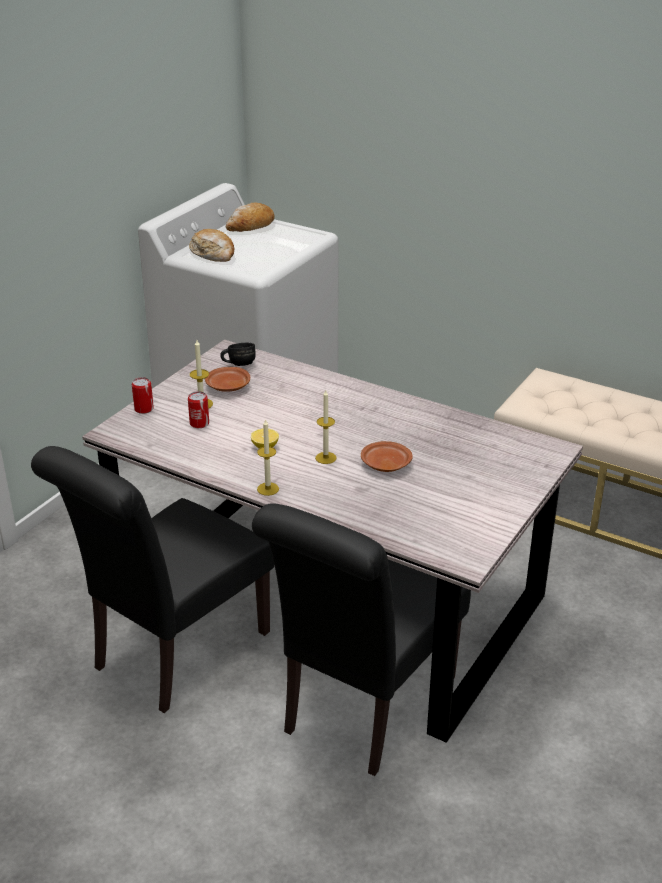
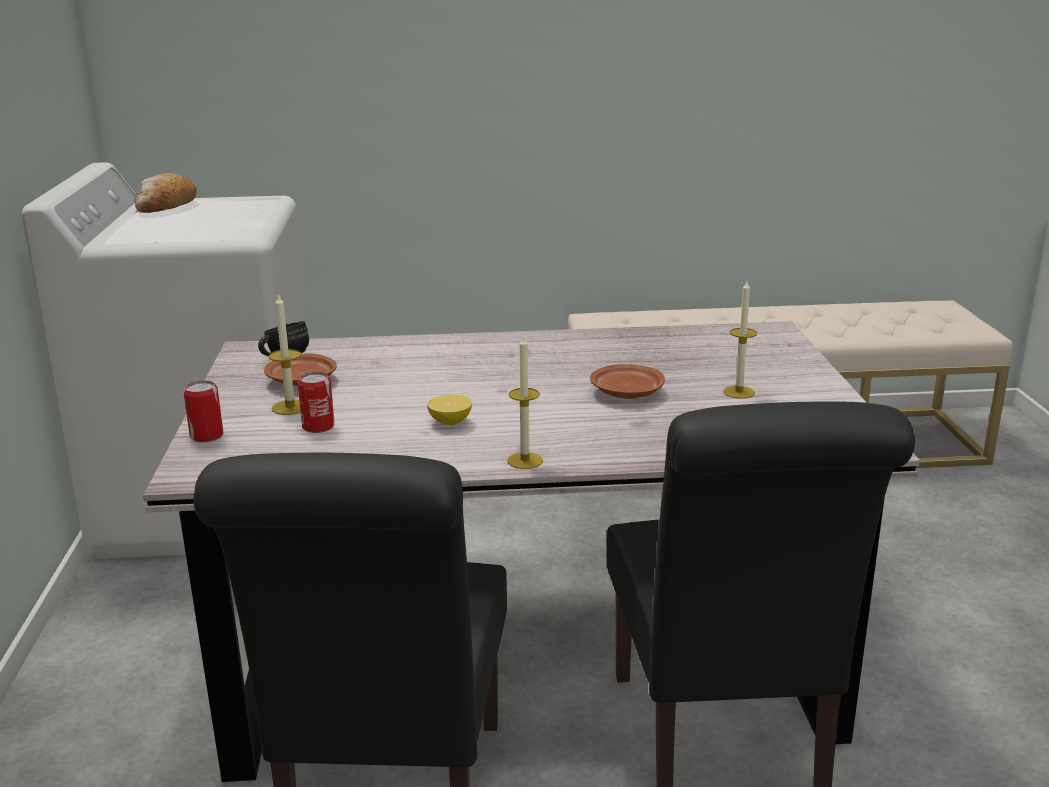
camera: 35 degrees left, 10 degrees down
(213, 254) = (152, 234): bread -> none
(325, 458) = (546, 409): candle -> candle (739, 392)

